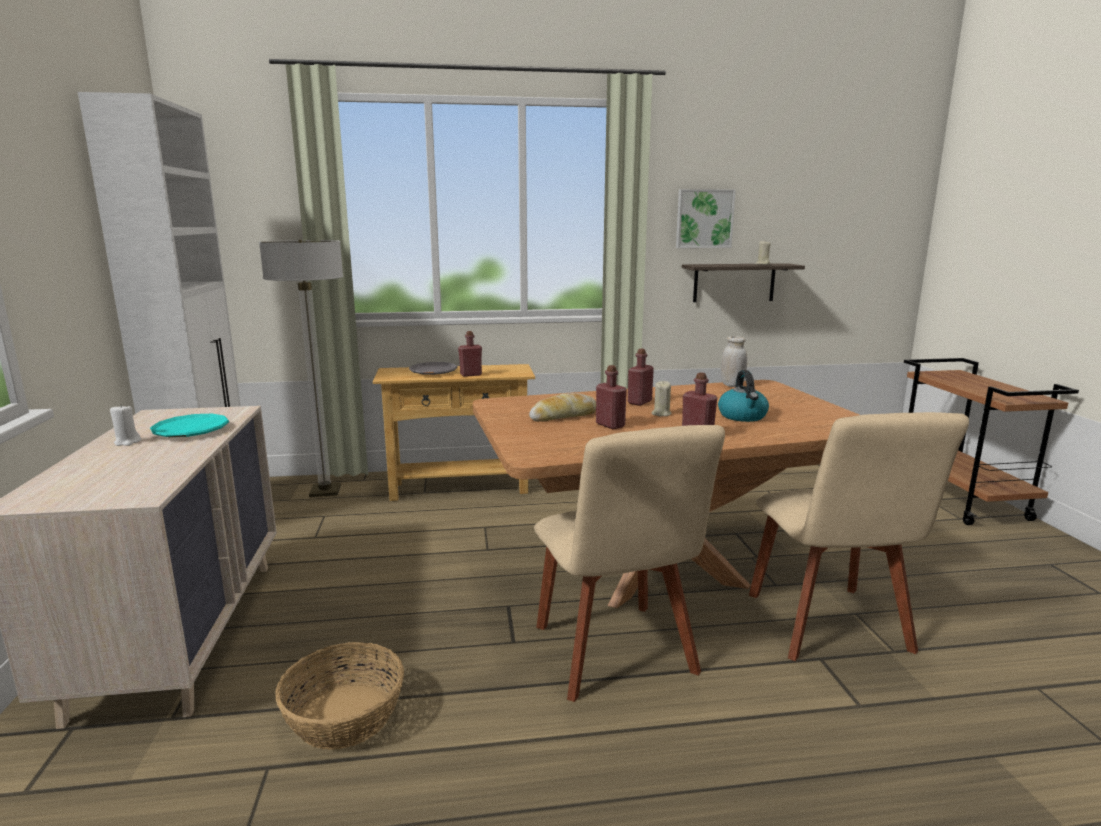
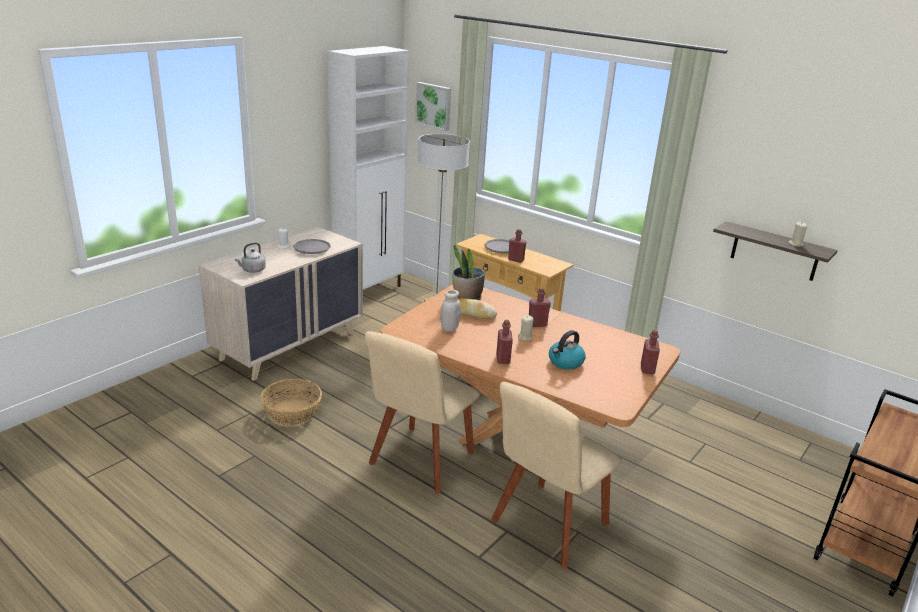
camera: 45 degrees right, 10 degrees up
(132, 482) = (252, 270): none -> grey kettle
(191, 431) = (312, 249): turquoise plate -> grey plate
(522, 408) = (467, 298): none -> potted plant
(610, 425) = (478, 330): red bottle -> red bottle (647, 369)
(704, 219) = (754, 186): picture -> picture (434, 106)
(732, 385) = (635, 340): white jar -> white jar (449, 328)

